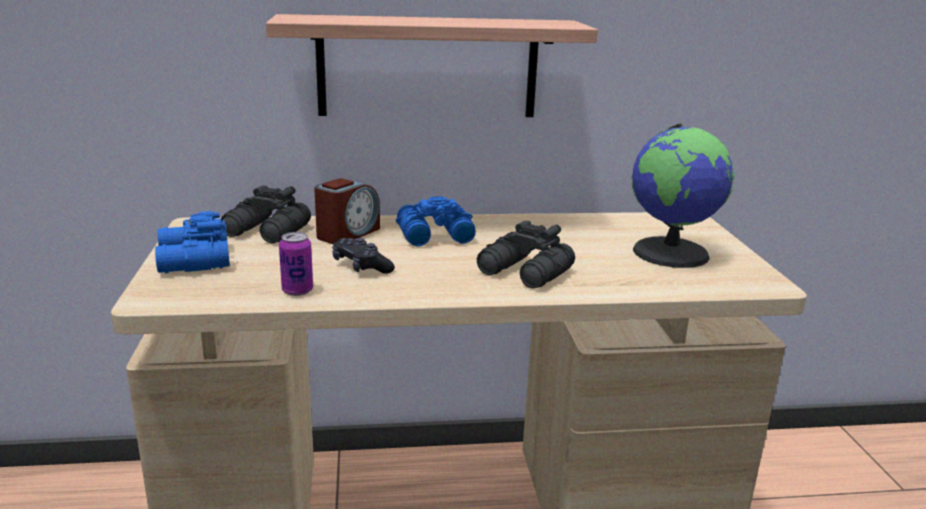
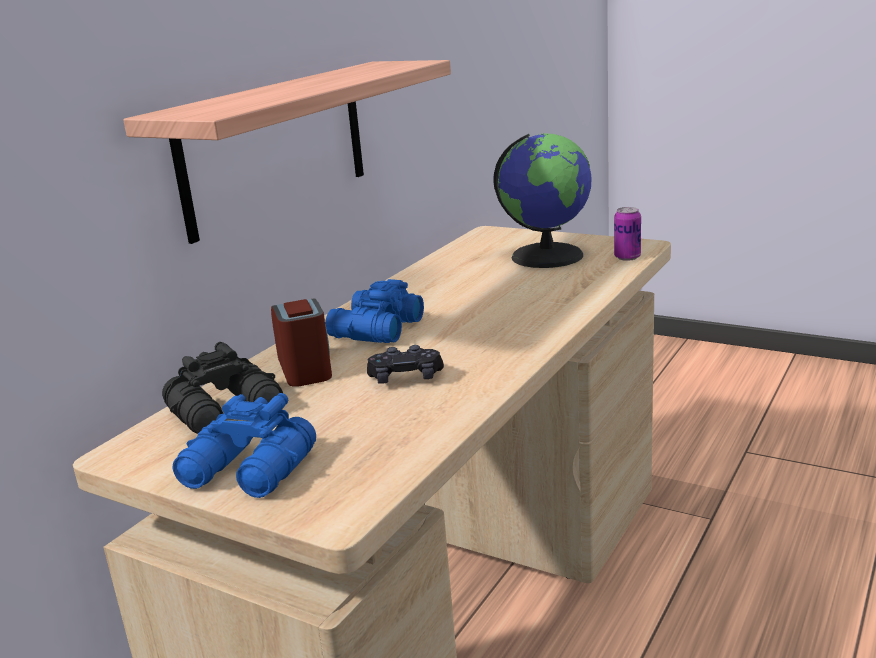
camera: 50 degrees left, 0 degrees up
(297, 291) = (425, 421): can -> can (627, 257)
(525, 273) = (518, 313): black binoculars -> none

